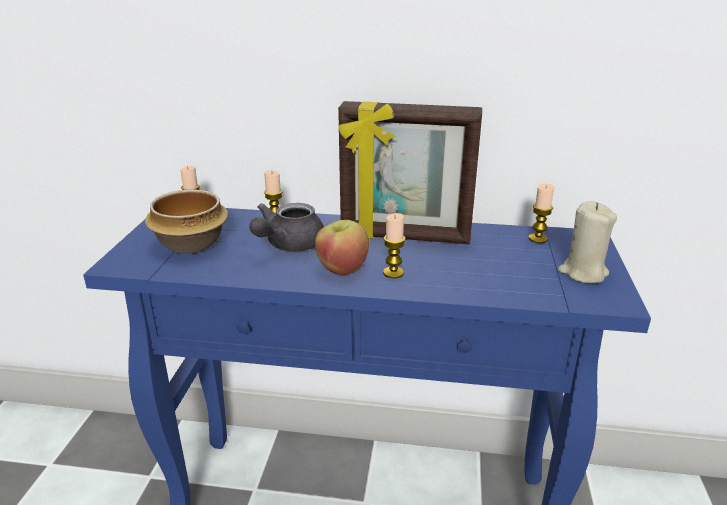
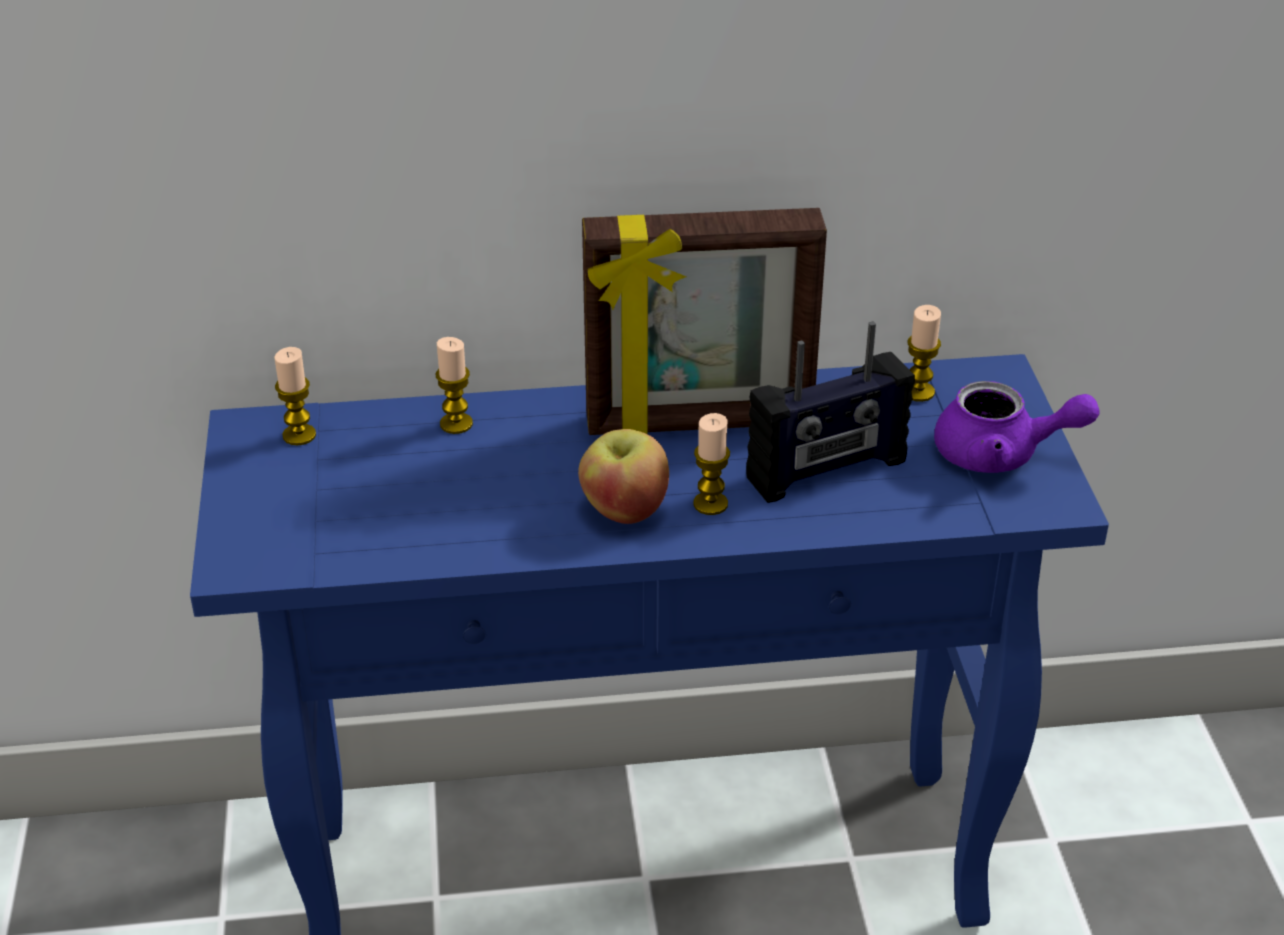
camera: 15 degrees left, 10 degrees up
(191, 243) = (335, 497): bowl -> none
(288, 245) = (509, 474): grey teapot -> none
(470, 267) = (827, 471): none -> radio
(582, 273) = (1001, 454): beige candle -> purple teapot

